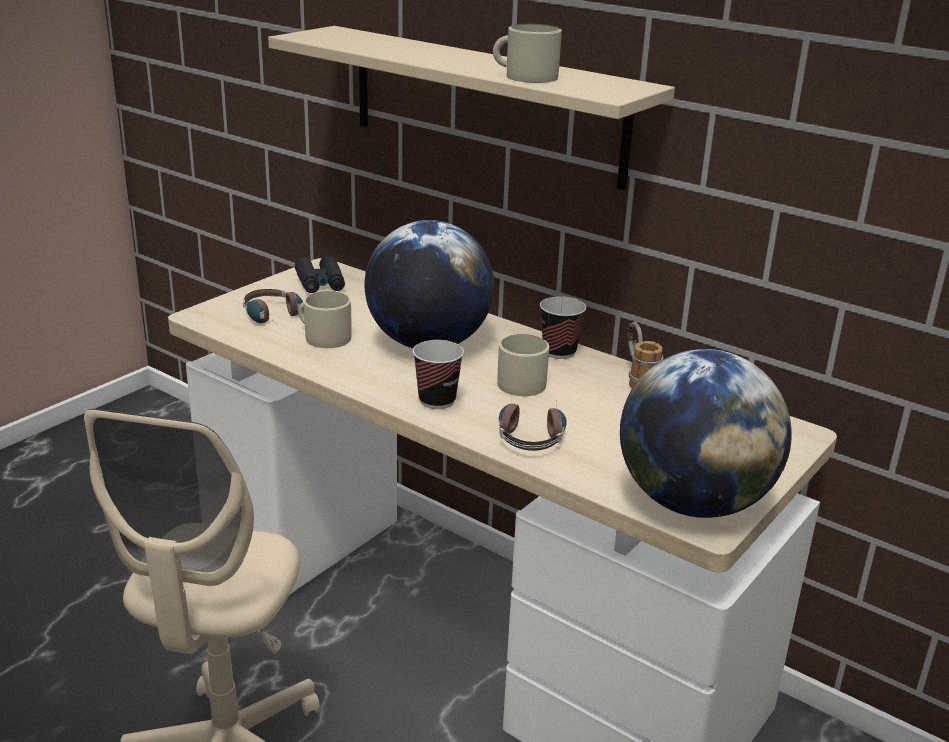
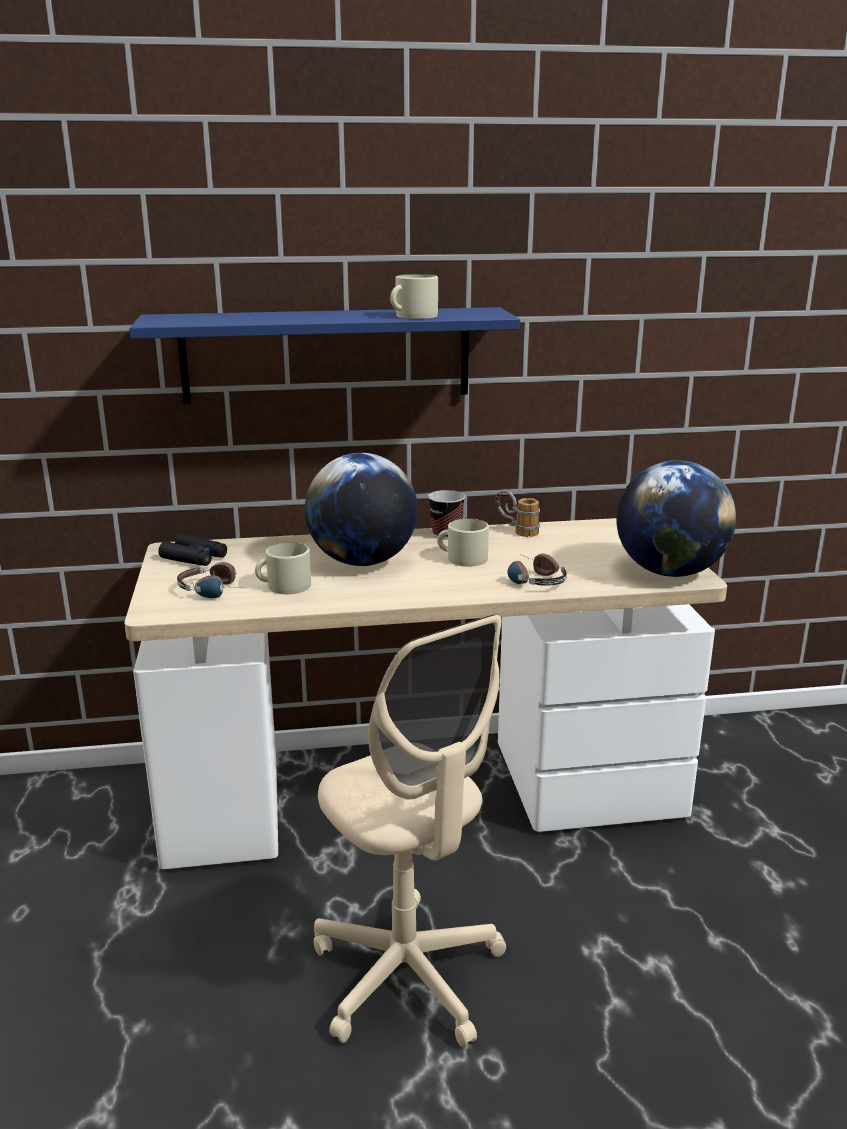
camera: 45 degrees left, 5 degrees down
(437, 400) = (444, 587): cup -> none
(485, 104) = (326, 355): beige shelf -> blue shelf

